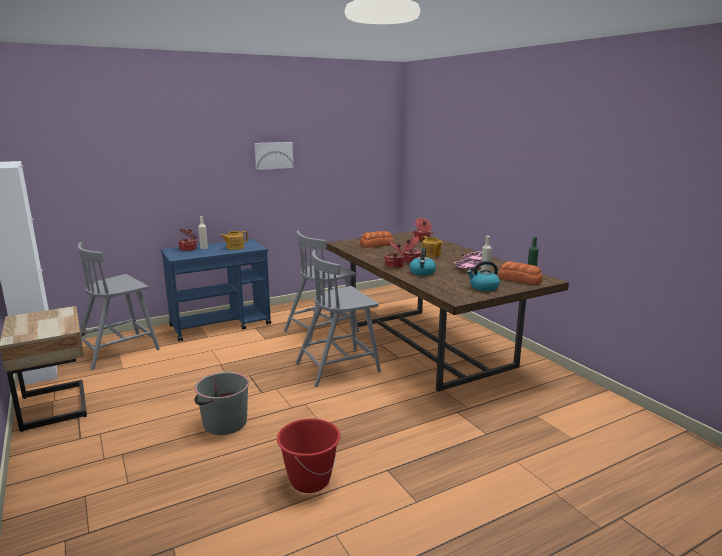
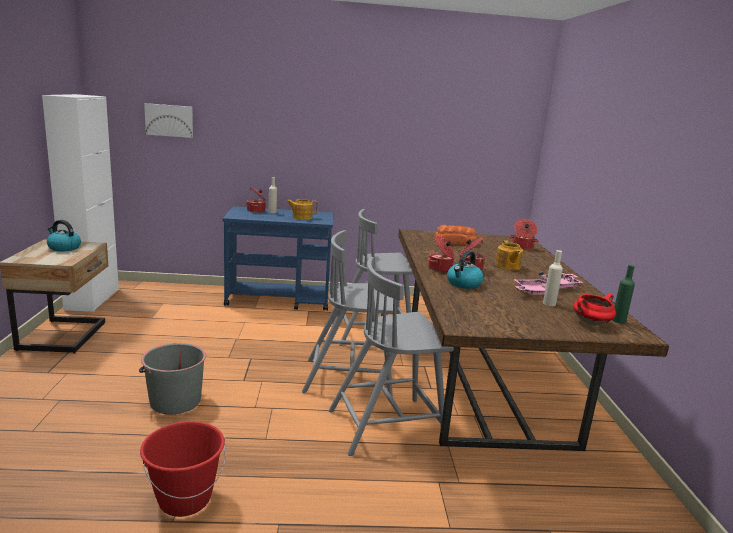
camera: 25 degrees right, 0 degrees up
(118, 350) = (167, 300): grey chair -> grey chair (388, 426)
(273, 155) = (371, 121): picture -> picture (169, 120)
(483, 287) = (520, 321): kettle -> kettle (63, 248)
(520, 280) = (591, 323): bread -> red cooking pot

